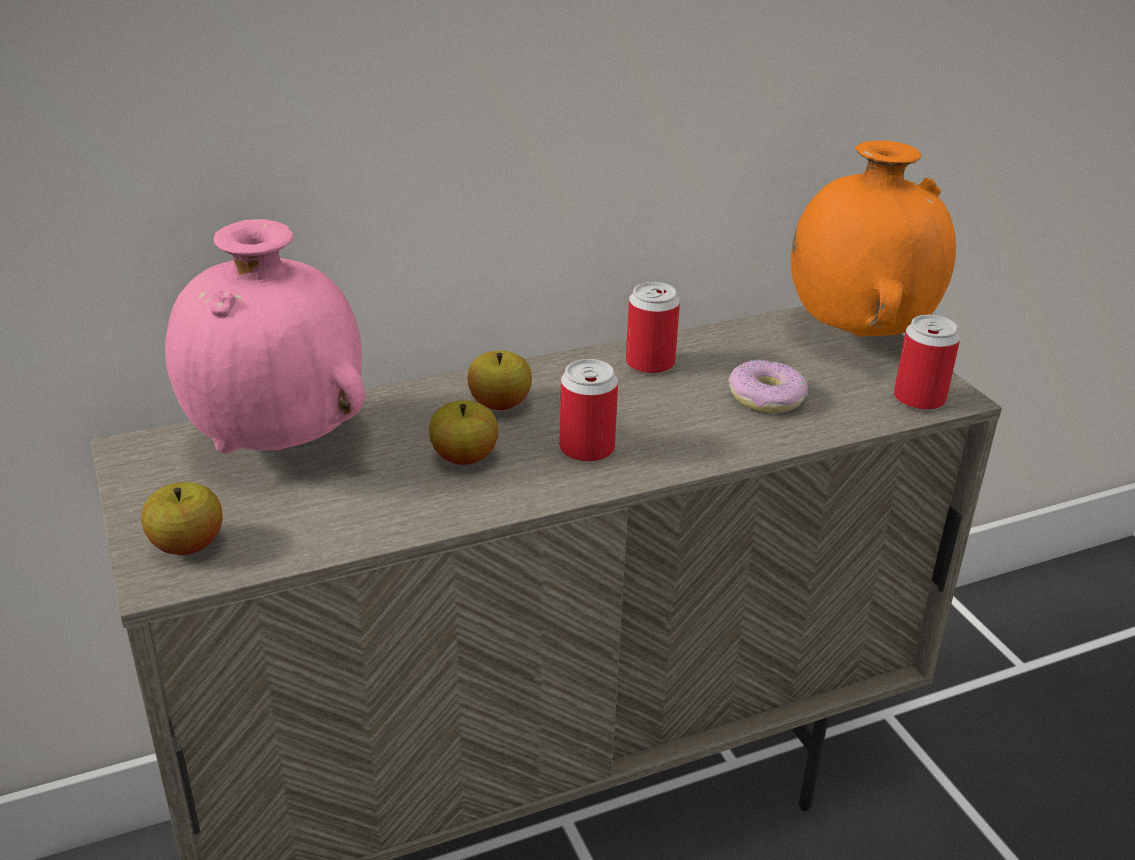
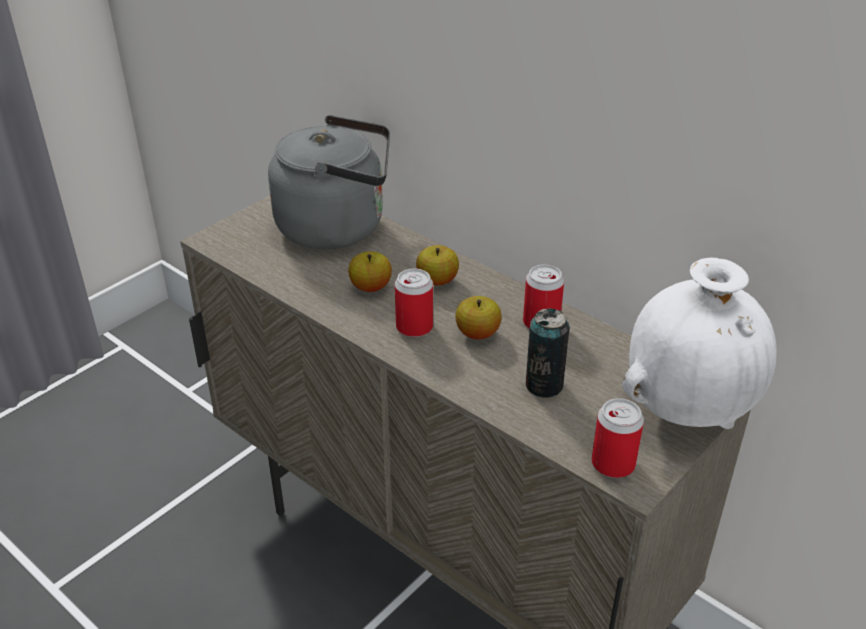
camera: 65 degrees right, 5 degrees up
(187, 545) = (237, 236): apple -> apple (477, 333)
(279, 444) = (338, 227): pink vase -> grey kettle
(766, 397) = (544, 385): donut -> can
(858, 334) = (689, 410): orange vase -> white vase

